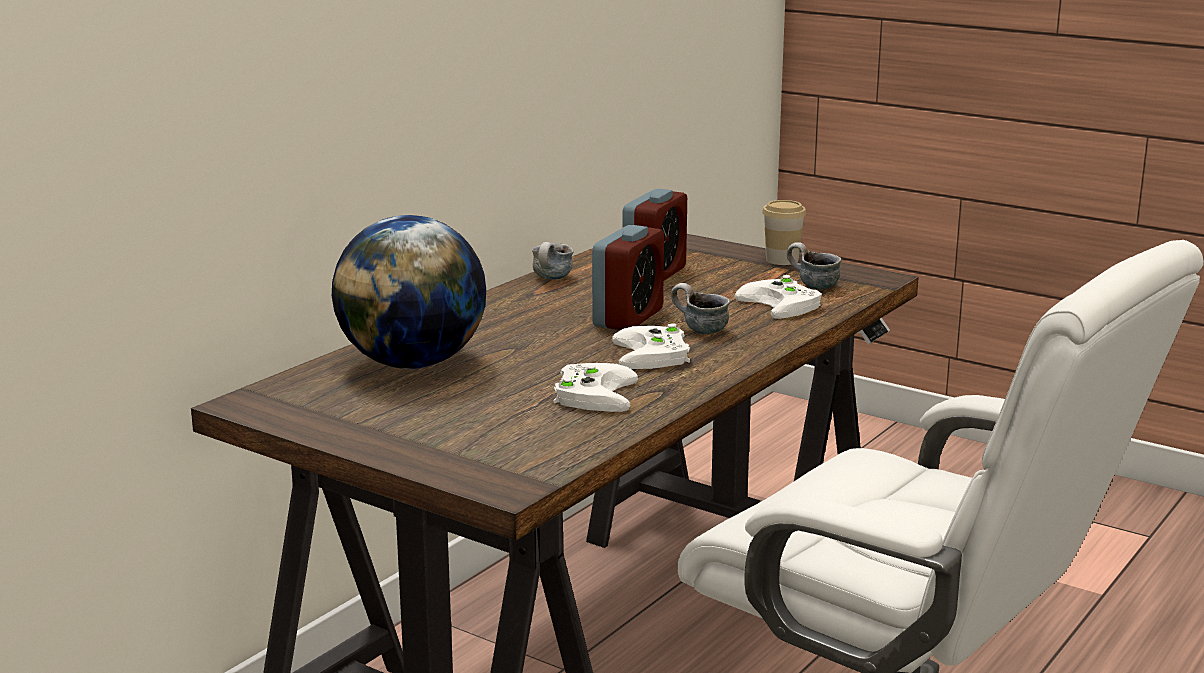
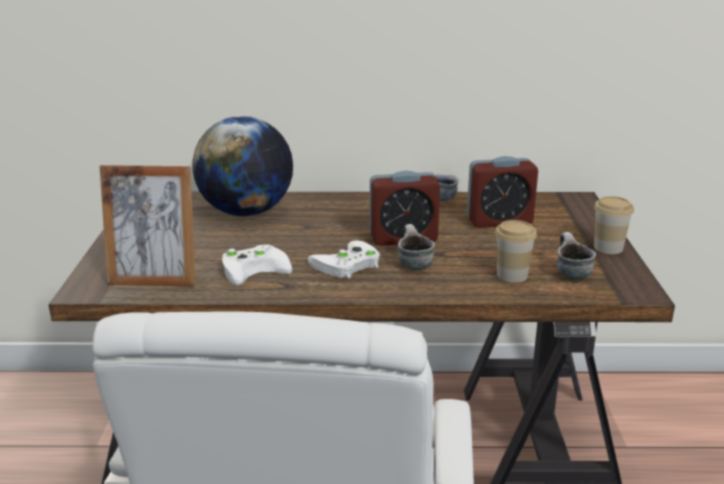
camera: 55 degrees right, 5 degrees up
(540, 446) = (154, 280): none -> picture frame
(784, 305) = (512, 275): white game controller -> cup

